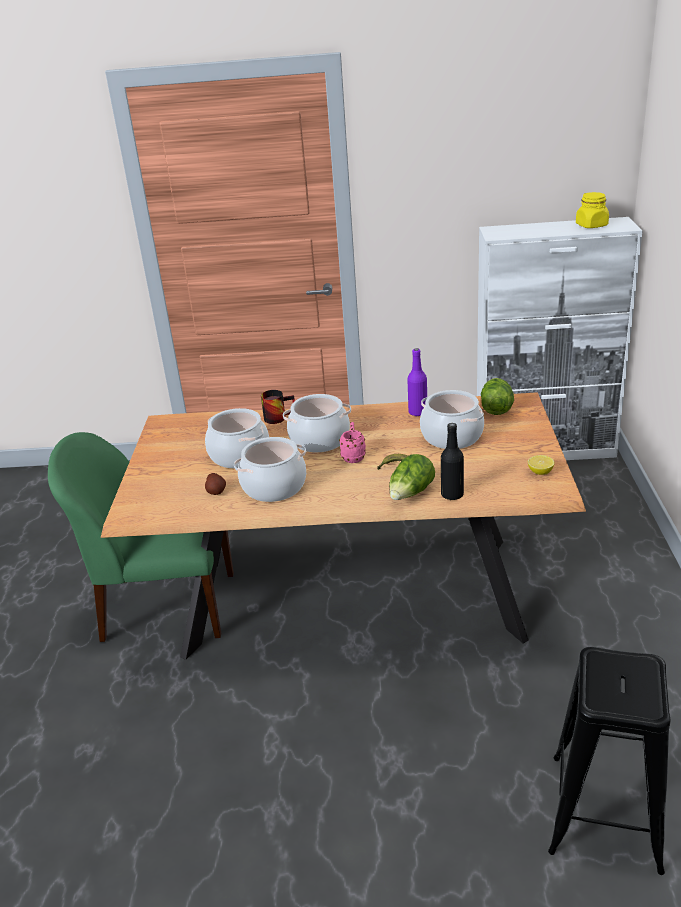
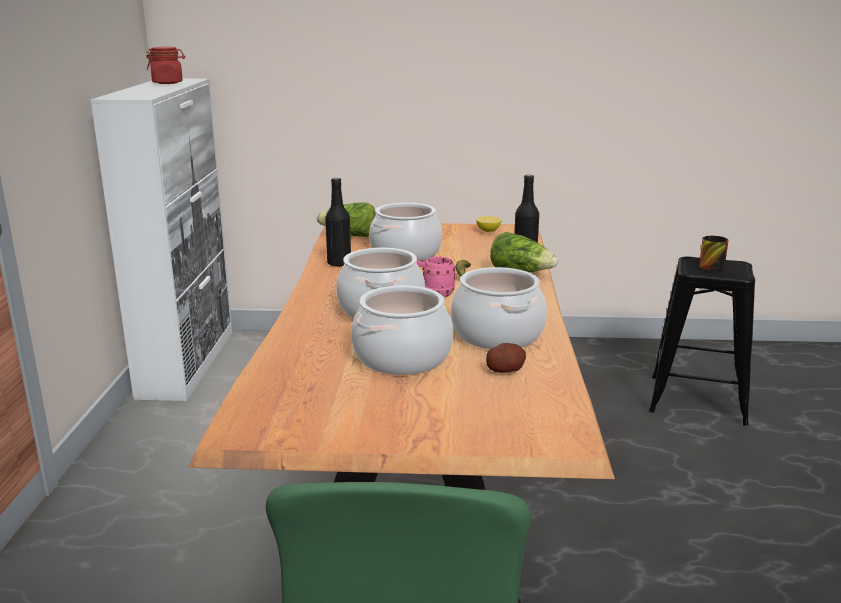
camera: 90 degrees left, 10 degrees down
(278, 417) = (295, 334): mug -> mug (707, 265)
(418, 412) = (339, 263): purple bottle -> black bottle
(591, 225) = (168, 83): yellow jar -> red jar

